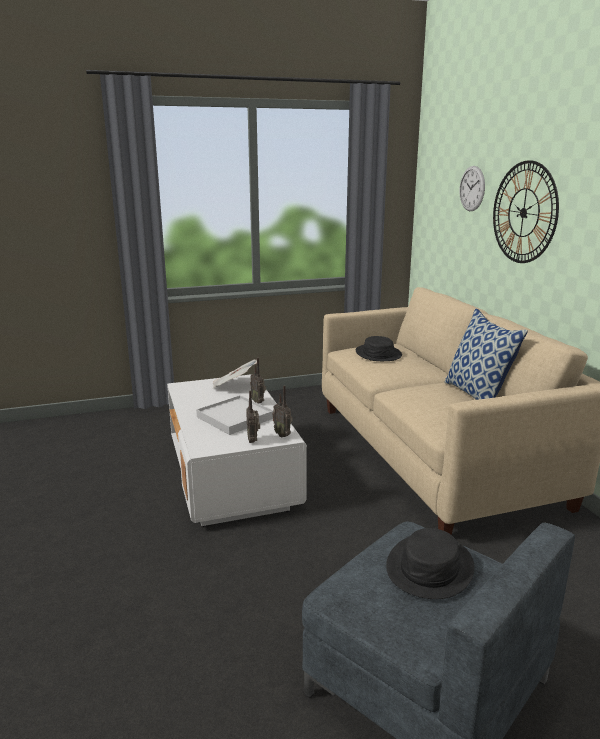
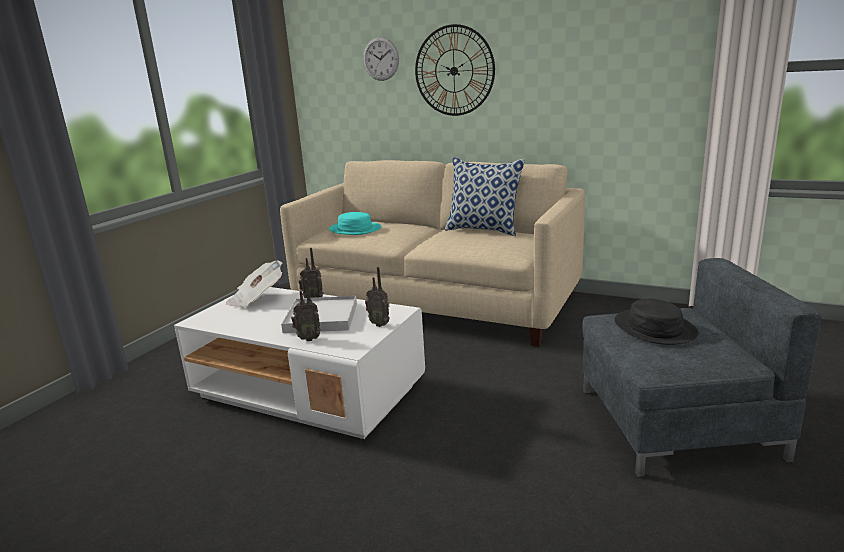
camera: 45 degrees left, 0 degrees up
(283, 435) = (393, 310): radio -> radio (308, 338)
(378, 354) = (355, 229): black hat -> turquoise hat

